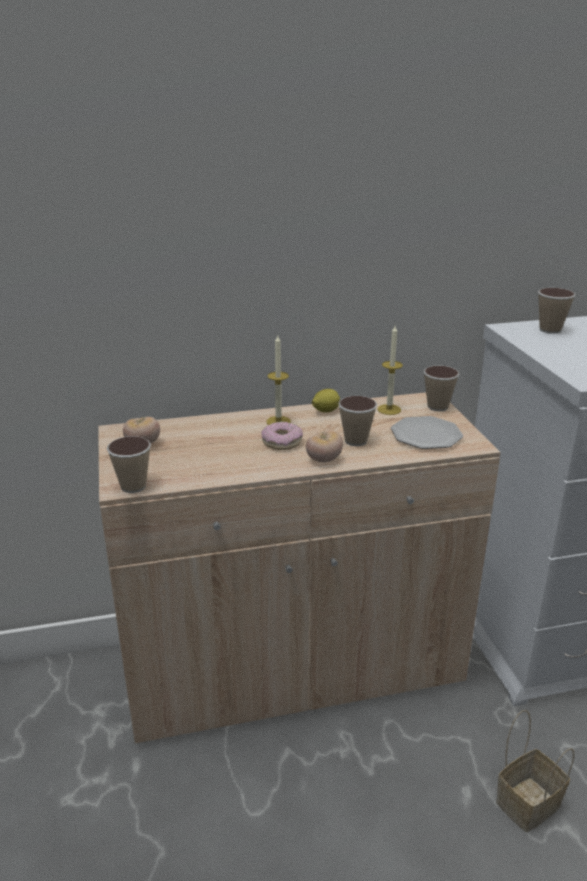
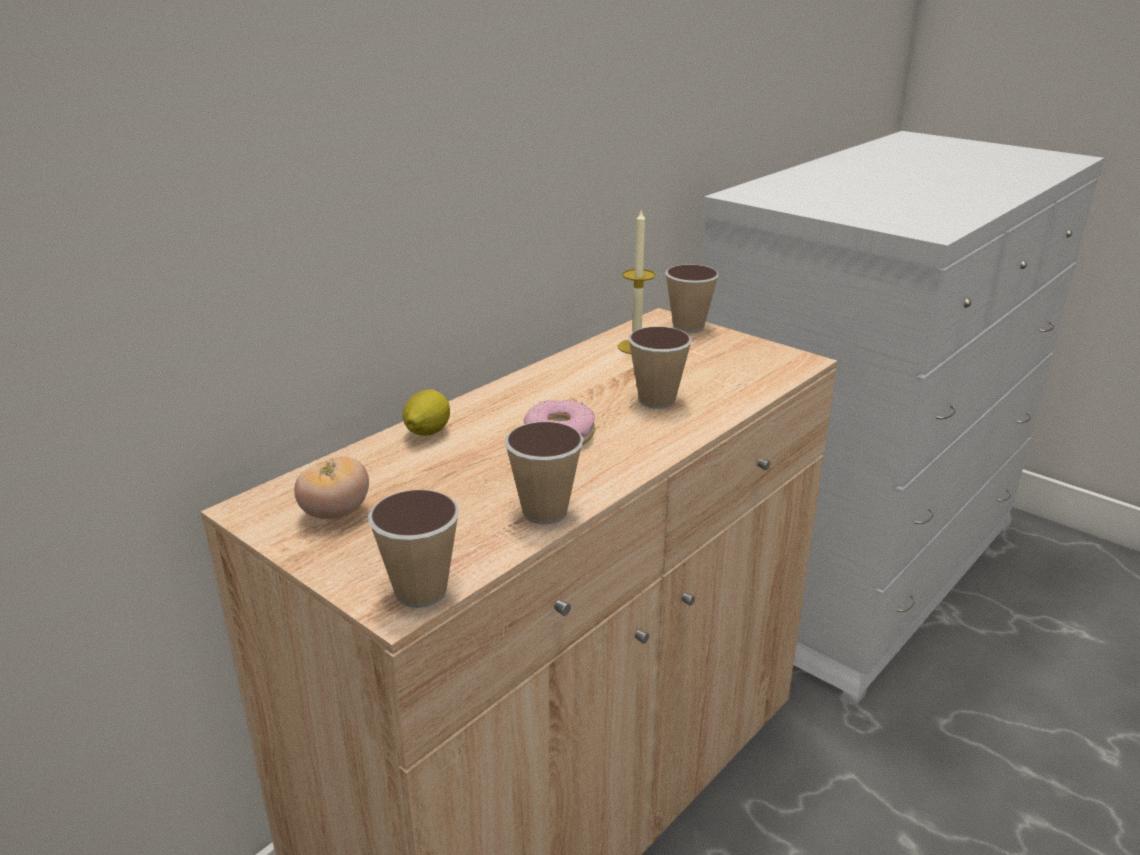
camera: 35 degrees left, 0 degrees up
(278, 421) = (511, 407): candle -> none
(324, 460) = (654, 440): tomato -> none
(325, 411) = (557, 373): lemon -> lemon (426, 433)
(426, 435) = (728, 366): plate -> none
(528, 802) = (972, 813): basket -> none
(550, 330) = (785, 188): cup -> cup (545, 512)

